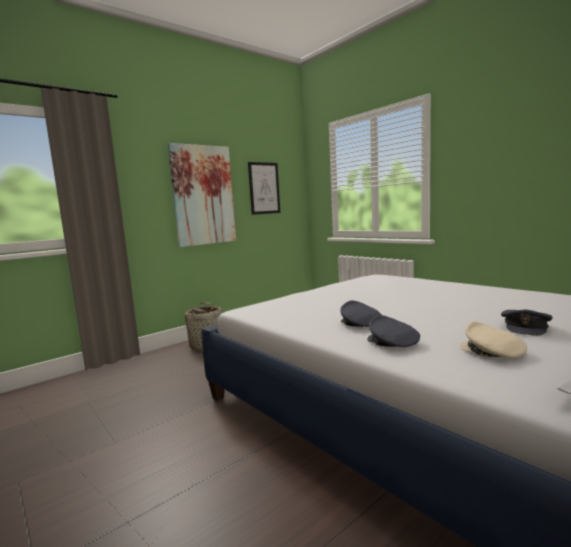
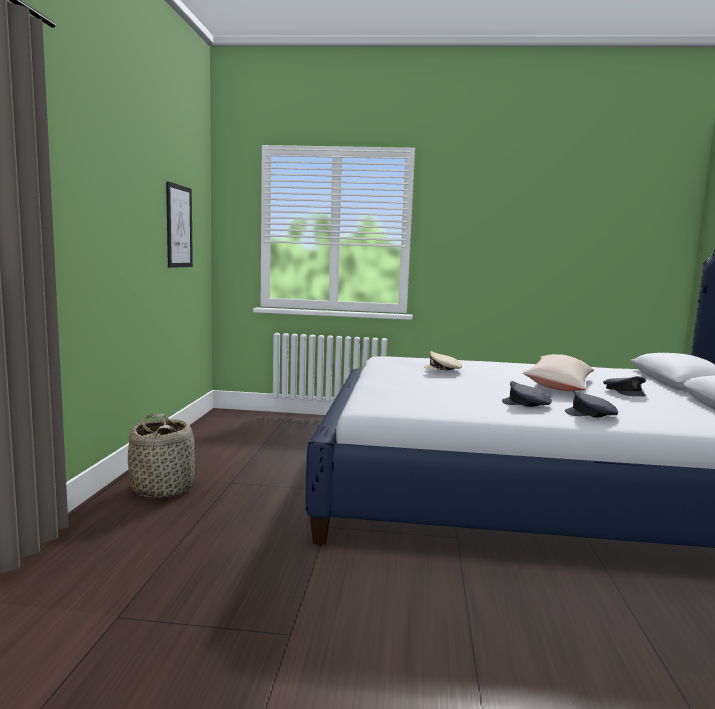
camera: 45 degrees left, 0 degrees up
(203, 195) = (124, 230): picture -> none
(463, 311) = (559, 384): none -> beige pillow
(491, 352) = (655, 410): beige cap -> beige cap (443, 369)

